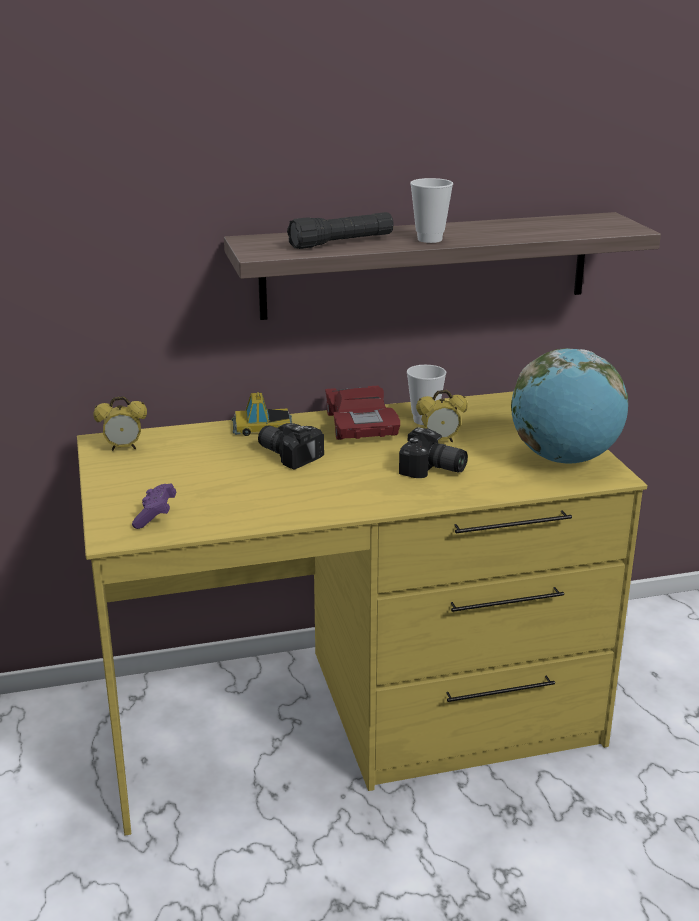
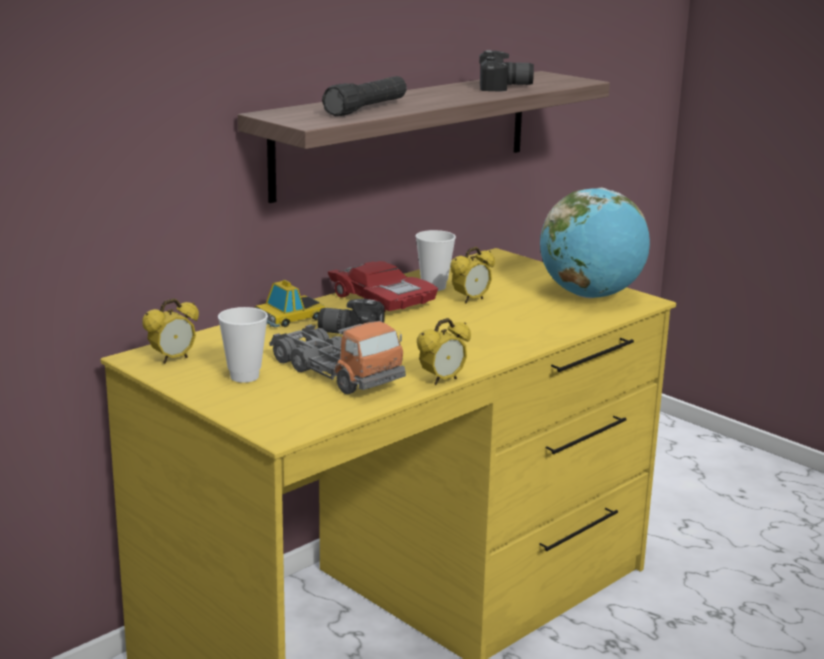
camera: 30 degrees left, 5 degrees down
(155, 516) = (298, 408): purple game controller -> none
(227, 490) = (335, 373): none -> toy truck
(305, 519) = (442, 380): none -> alarm clock
(429, 239) = (438, 100): cup -> cup (244, 376)
(432, 471) = (497, 323): camera -> camera (505, 88)

